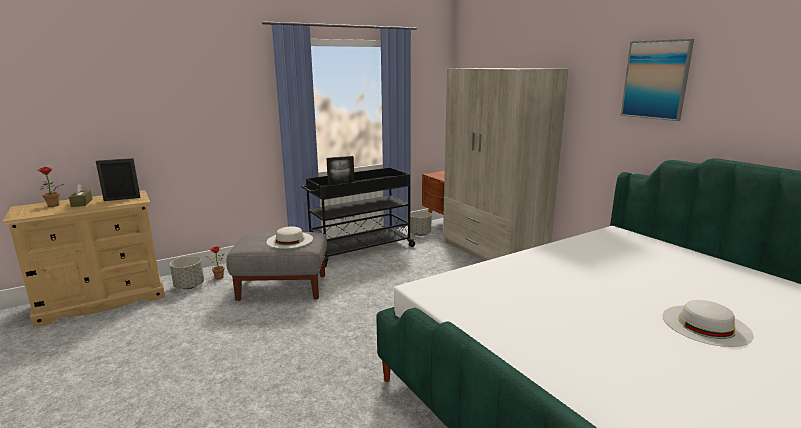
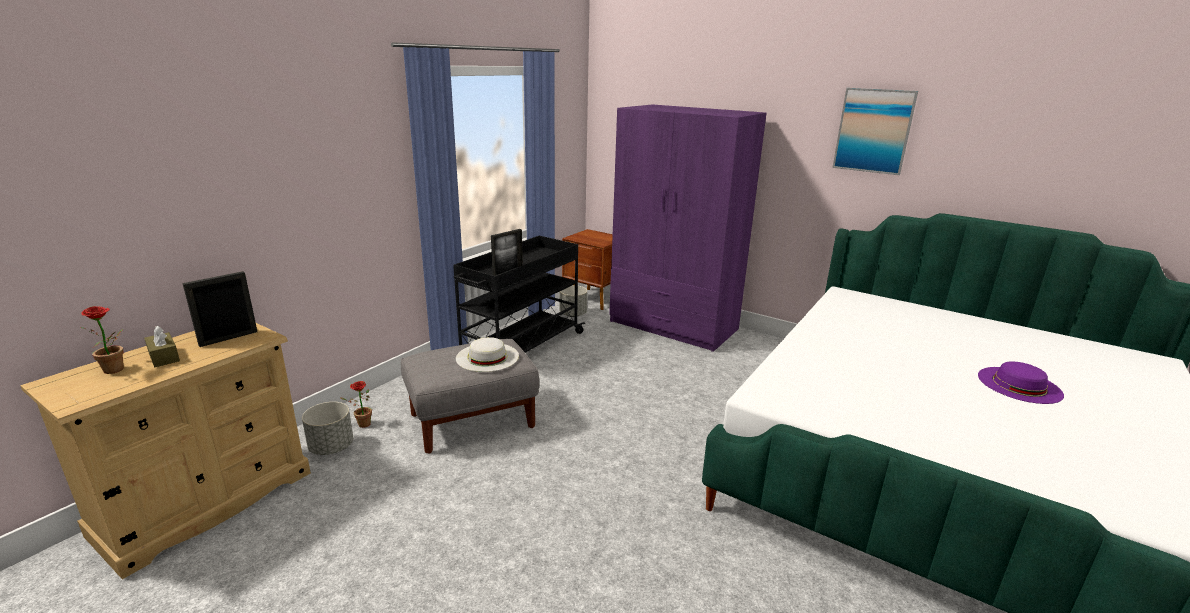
camera: 25 degrees left, 5 degrees up
(493, 252) = (673, 325): beige wardrobe -> purple wardrobe
(706, 325) = (1019, 385): white hat -> purple hat

